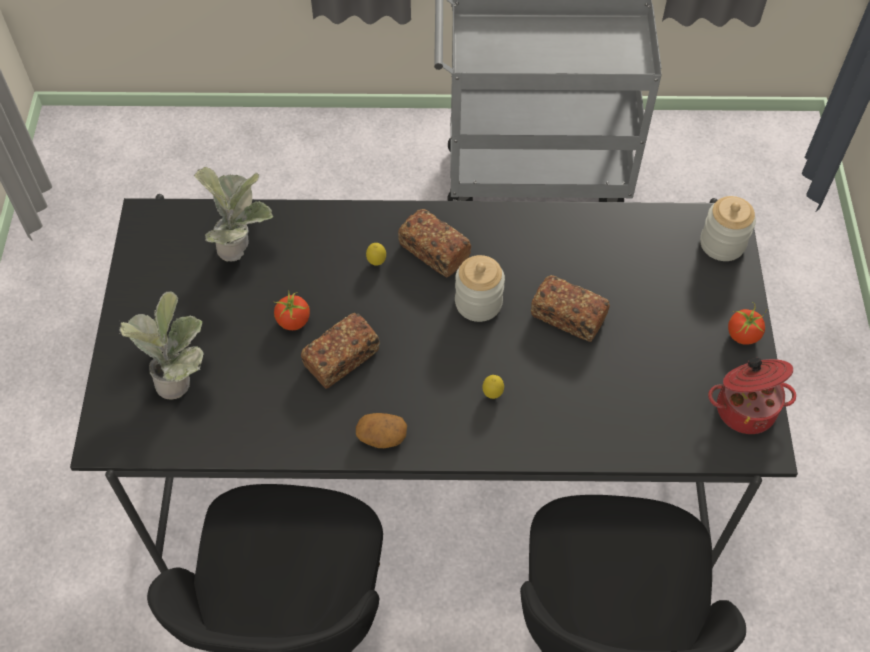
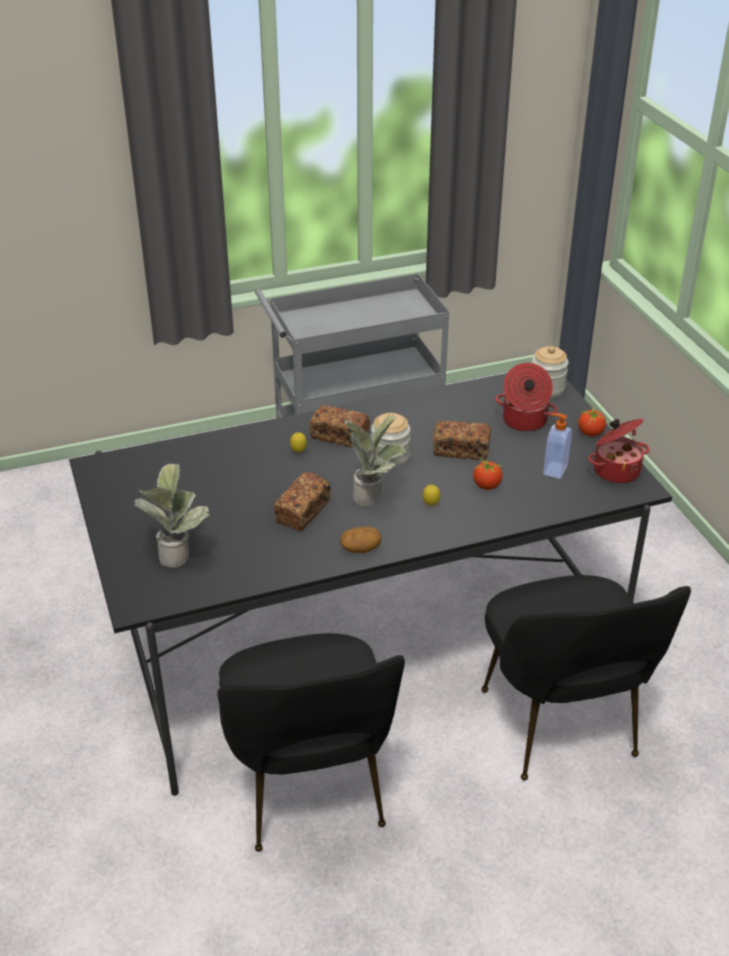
camera: 20 degrees left, 20 degrees down
(242, 248) = (185, 466): potted plant -> potted plant (373, 495)
(293, 321) = (252, 499): tomato -> tomato (487, 485)
(667, 291) = (524, 421): none -> cooking pot
(668, 383) = (554, 470): none -> soap dispenser

